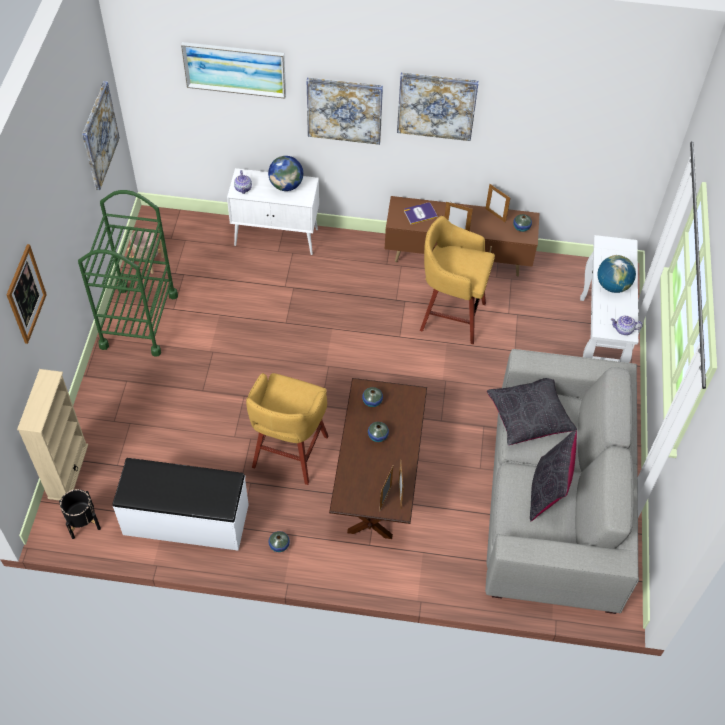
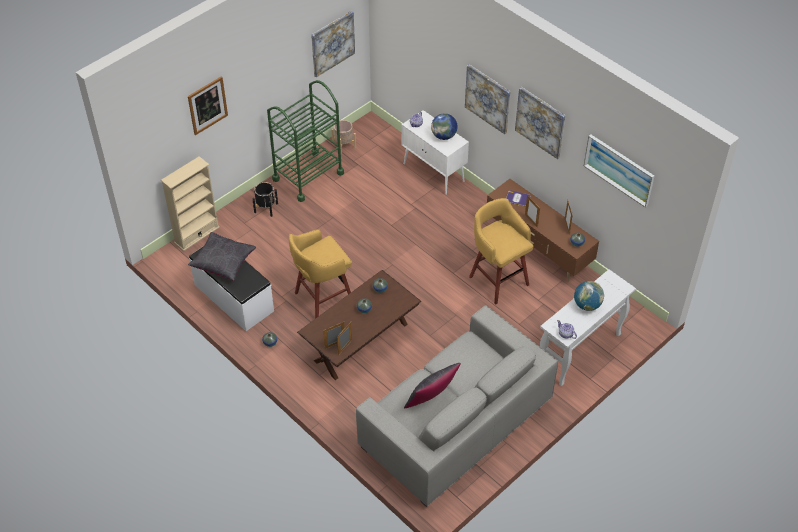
camera: 40 degrees right, 5 degrees down
(83, 522) = (180, 265): black planter -> black planter (266, 208)
(235, 69) = (431, 38): picture -> picture (619, 169)
(529, 416) = (464, 353): black pillow -> black pillow (223, 261)

